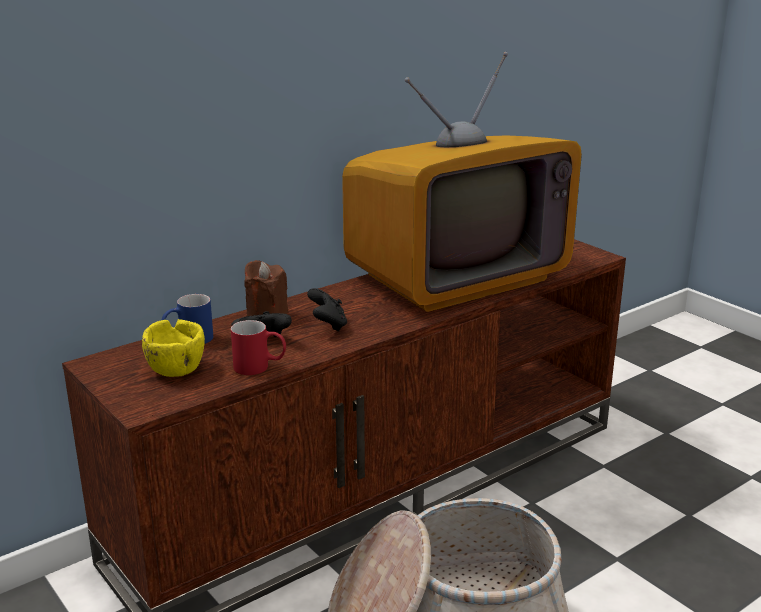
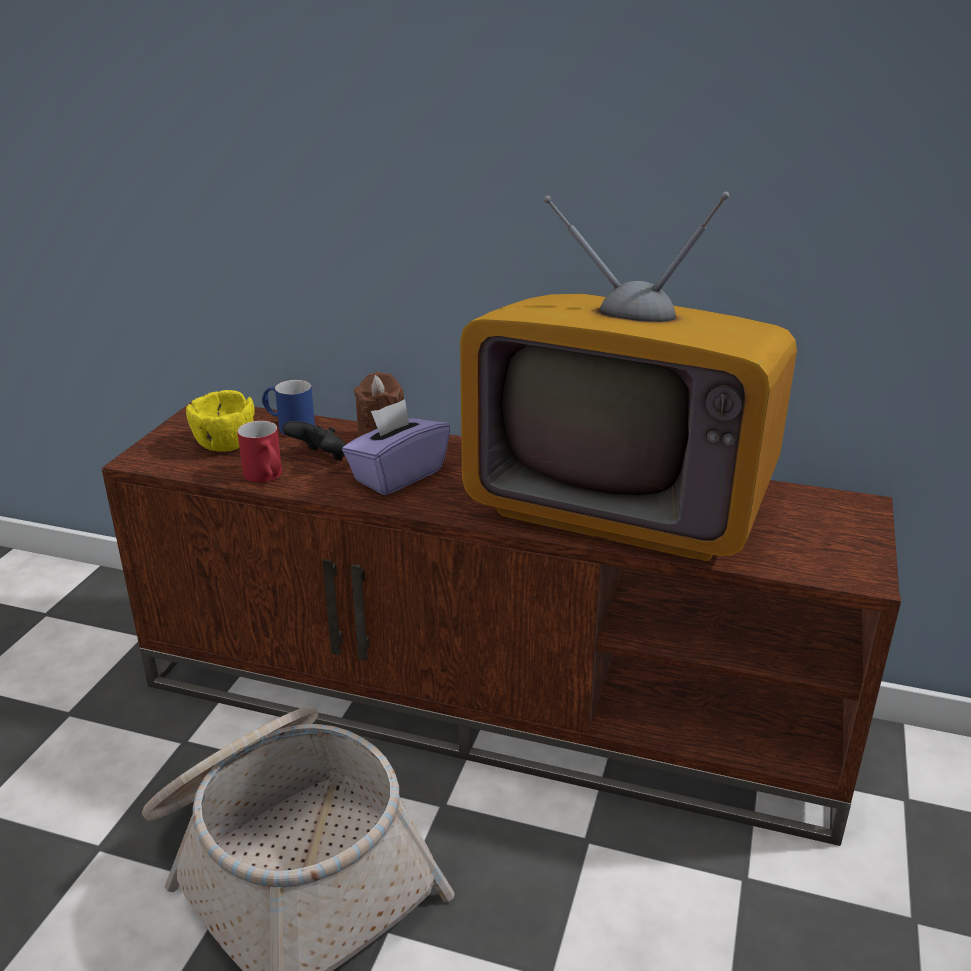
camera: 55 degrees right, 5 degrees up
(328, 325) = (397, 475): black game controller -> purple tissue box

